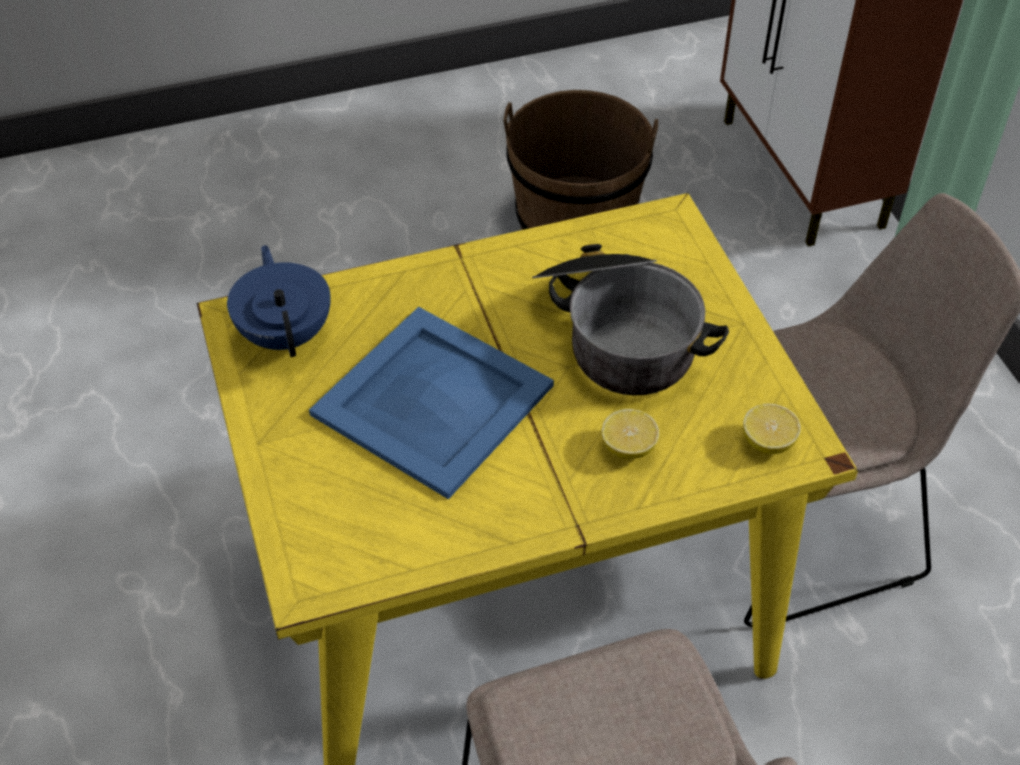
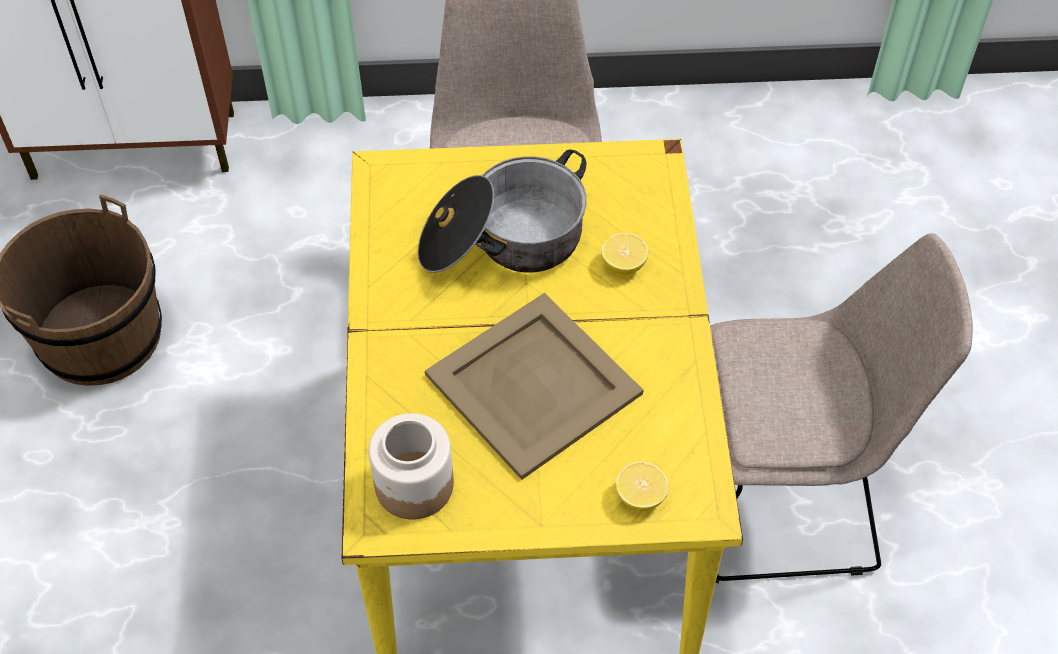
camera: 75 degrees left, 5 degrees up
(286, 333) = (413, 484): blue teapot -> jar
(430, 400) = (533, 386): blue tray -> beige tray
(768, 442) = (642, 180): lemon -> lemon (640, 496)

